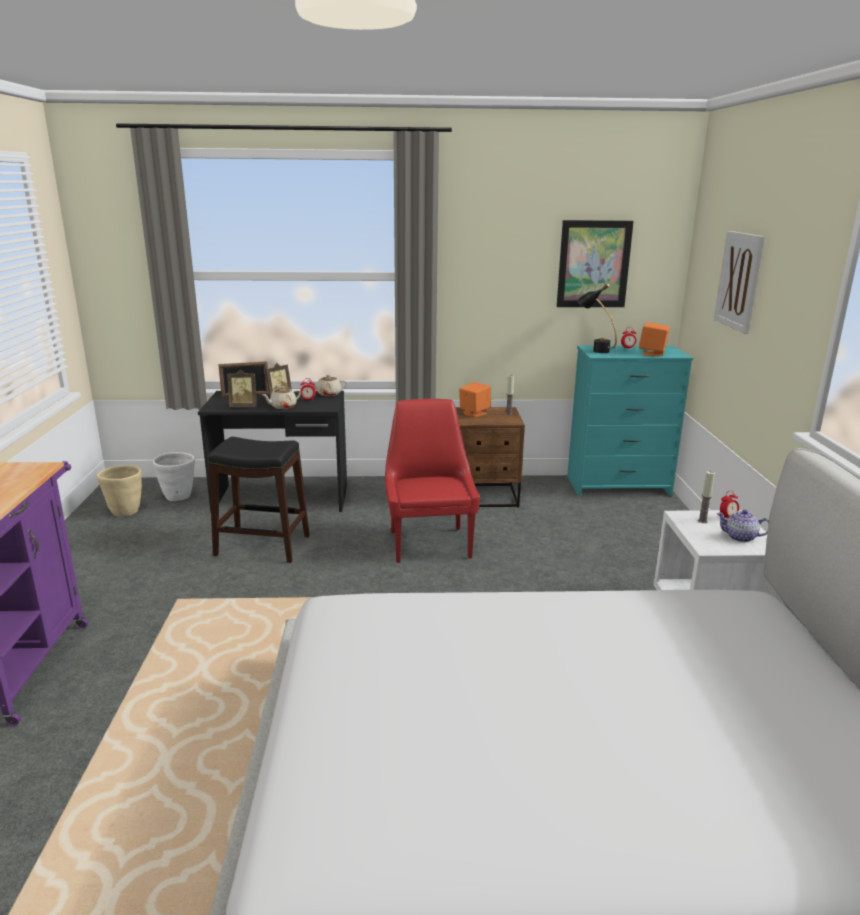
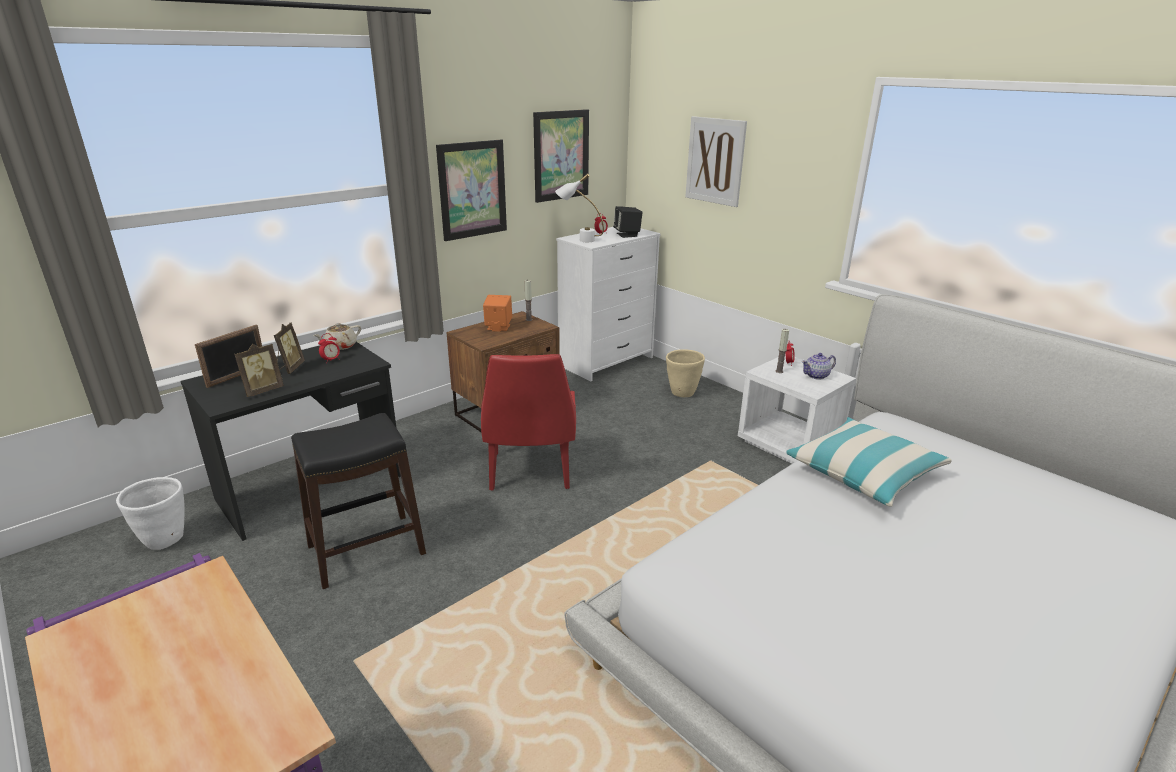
camera: 40 degrees left, 5 degrees up
(125, 512) = (107, 592): beige planter -> beige planter (682, 393)
(282, 406) = (314, 376): beige teapot -> none
(429, 543) = (530, 472): red chair -> red chair turned 135 degrees counterclockwise
(486, 286) = (472, 189): none -> picture
(595, 350) = (579, 240): black table lamp -> white table lamp
(617, 620) = (863, 473): none -> pillow
(618, 486) = (606, 362): turquoise dresser -> white dresser
(652, 353) = (627, 235): orange speaker -> black speaker

